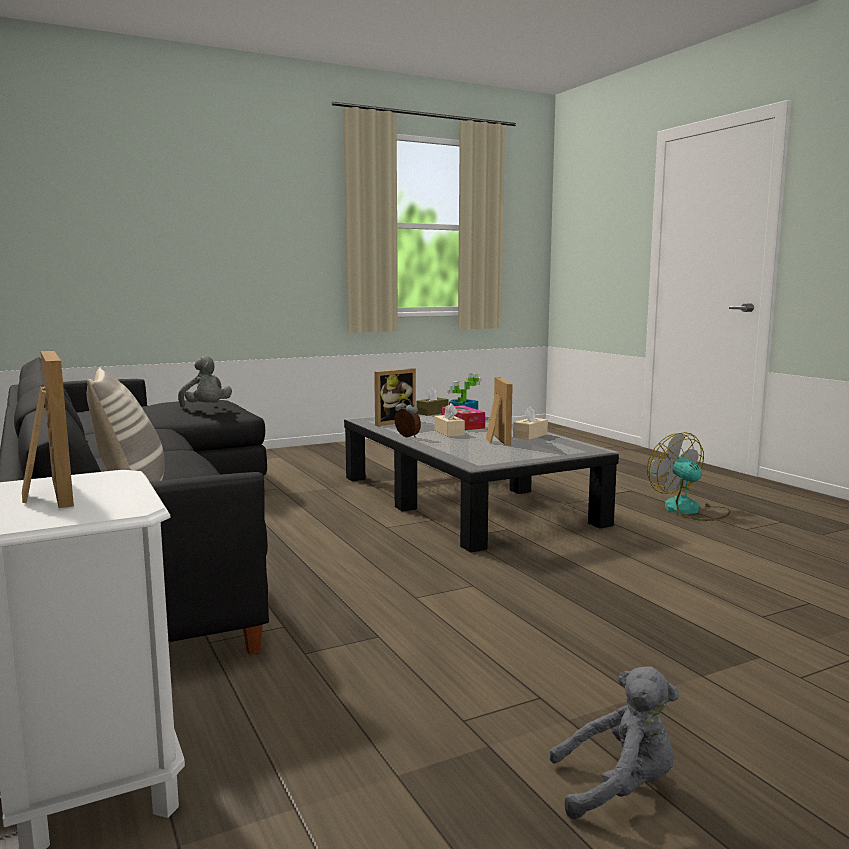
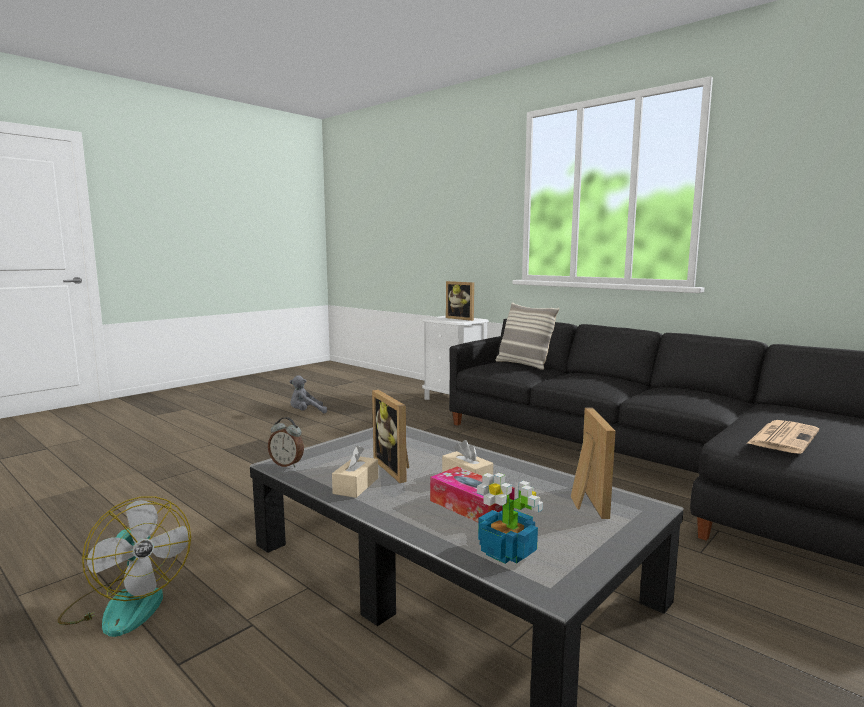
camera: 160 degrees right, 0 degrees up
(206, 408) = (783, 437): grey plush toy -> newspaper
(392, 422) = (585, 500): picture frame -> picture frame turned 150 degrees clockwise
(406, 436) = (506, 462): alarm clock -> alarm clock (287, 464)
(432, 412) = (584, 560): brown tissue box -> none

